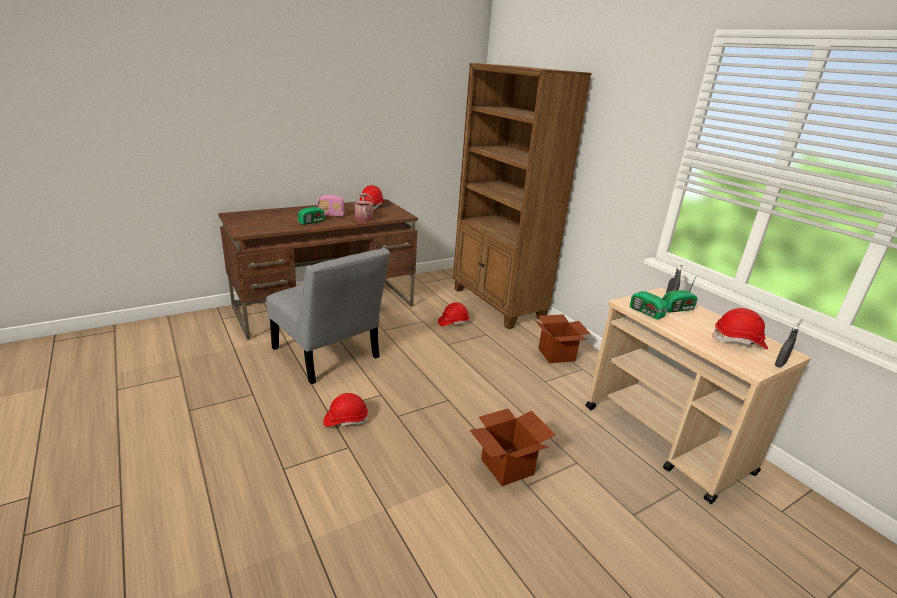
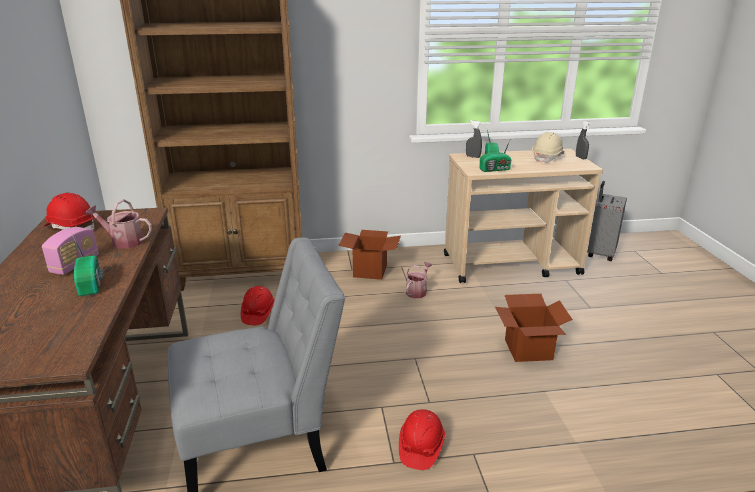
camera: 65 degrees left, 0 degrees up
(548, 385) = (417, 291): none -> watering can
(739, 341) = (547, 158): red hard hat -> beige hard hat
(796, 523) = (600, 253): none -> grey suitcase

